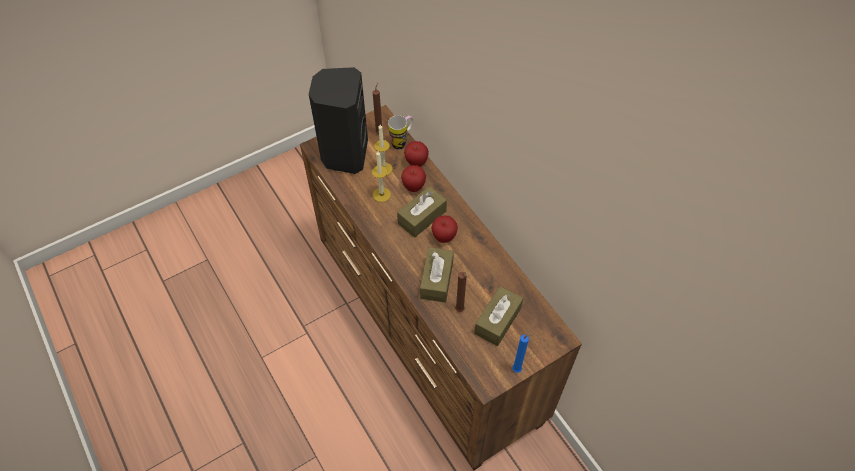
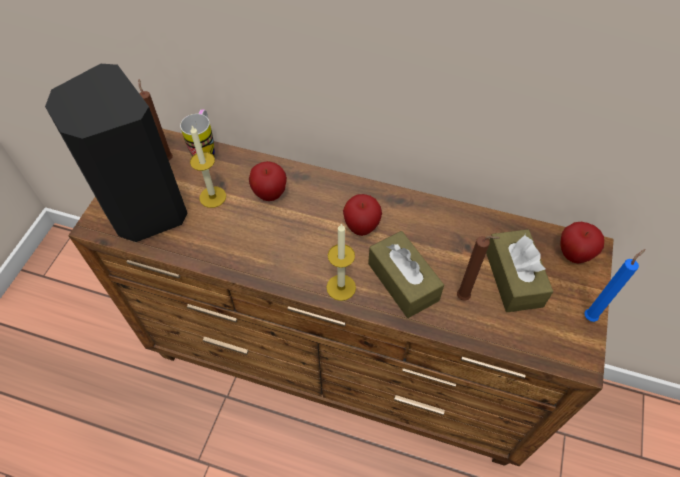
camera: 40 degrees left, 0 degrees up
(381, 194) = (239, 228): candle -> candle (341, 287)
(416, 162) = (246, 165): apple -> apple (573, 254)
(422, 217) = (314, 222): brown tissue box -> none

